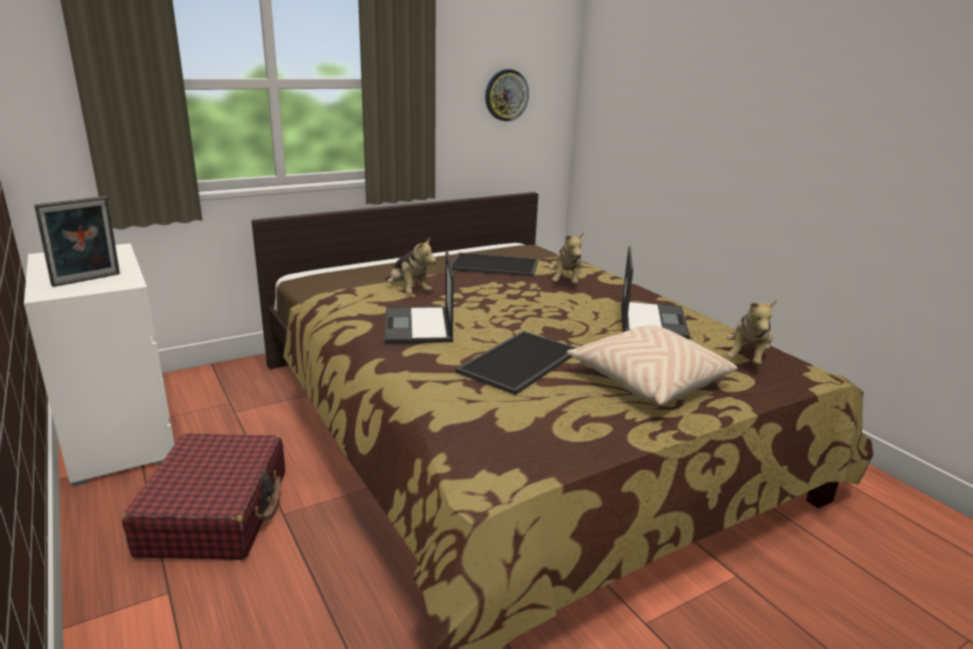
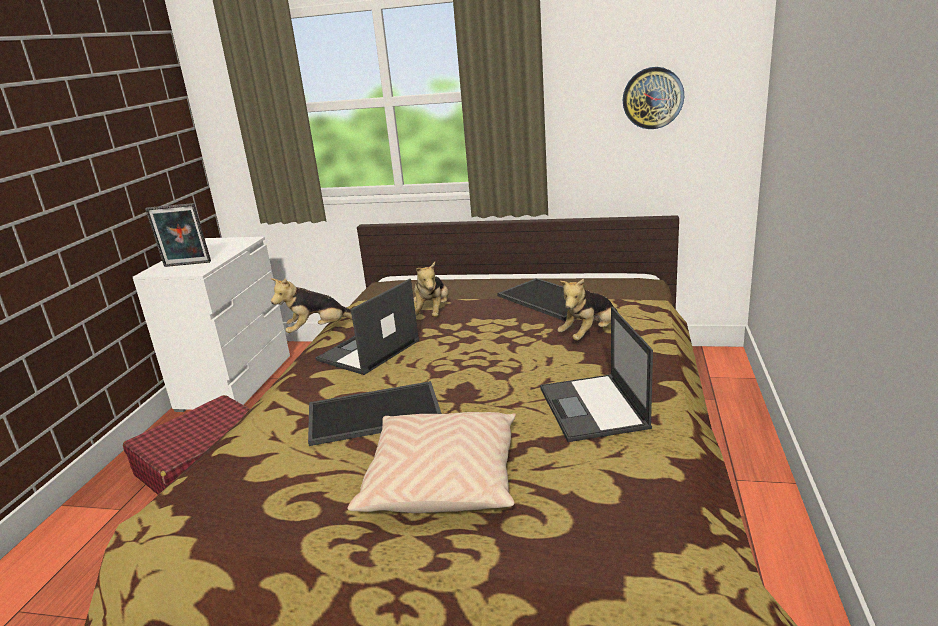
camera: 45 degrees right, 0 degrees up
(652, 320) = (594, 408): laptop -> laptop turned 120 degrees clockwise
(747, 358) = (618, 500): plush toy -> plush toy (319, 330)

